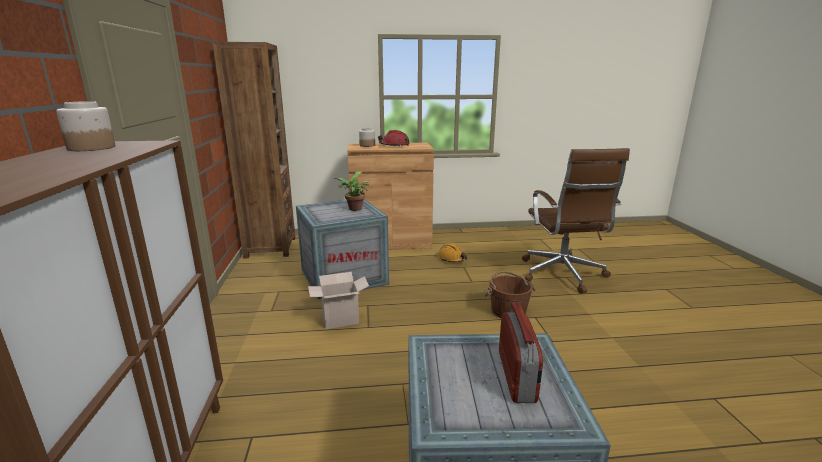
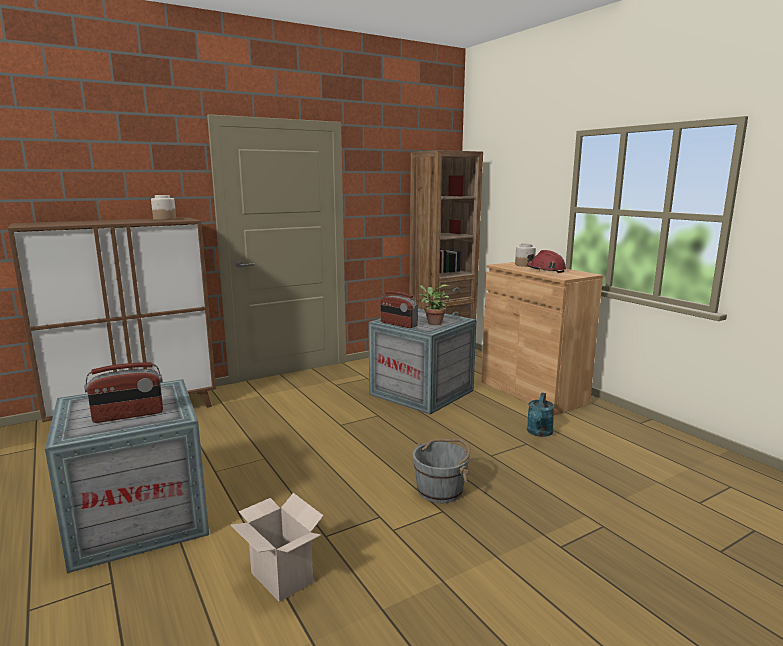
camera: 65 degrees right, 5 degrees down
(339, 321) = (341, 411): cardboard box -> cardboard box (279, 577)
(340, 219) = (398, 324): none -> radio
(452, 259) = (539, 433): orange hard hat -> turquoise watering can
(508, 310) = (440, 490): brown bucket -> grey bucket
(562, 275) = (606, 522): brown office chair -> none

